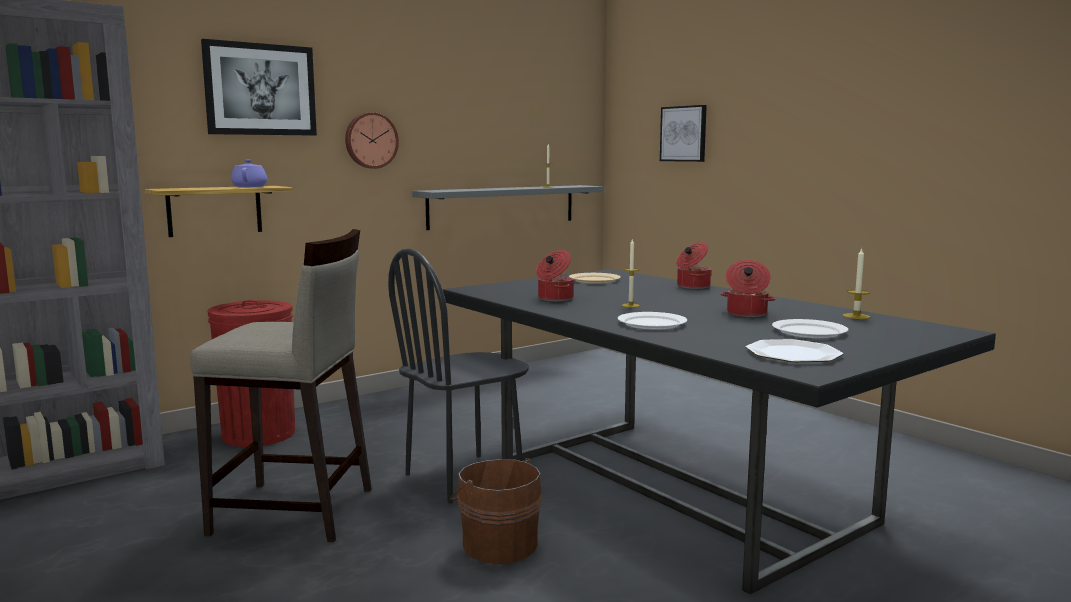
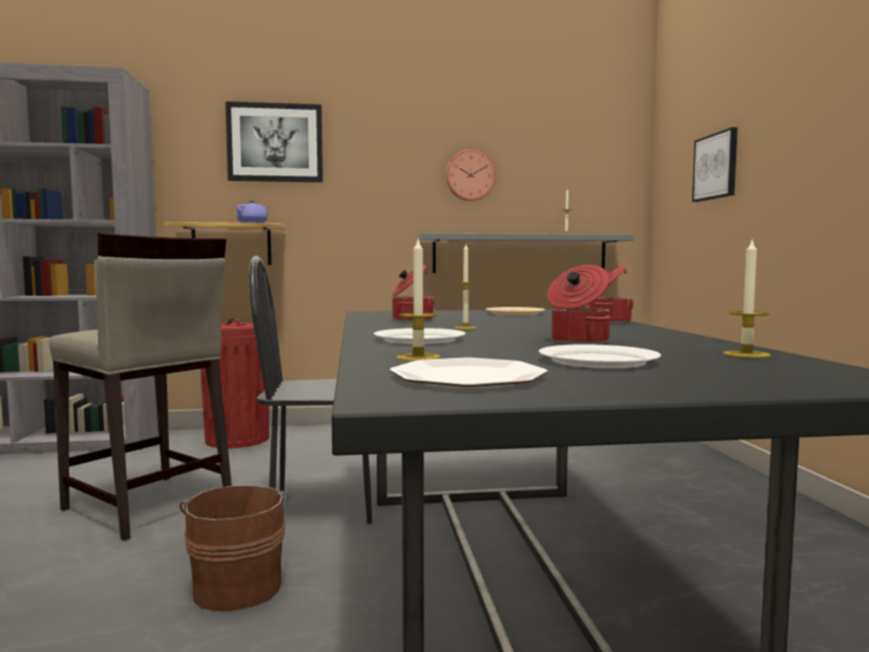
camera: 30 degrees right, 5 degrees down
(370, 140) = (377, 187): wall clock -> wall clock (470, 175)
(716, 342) = (418, 357): none -> candle

